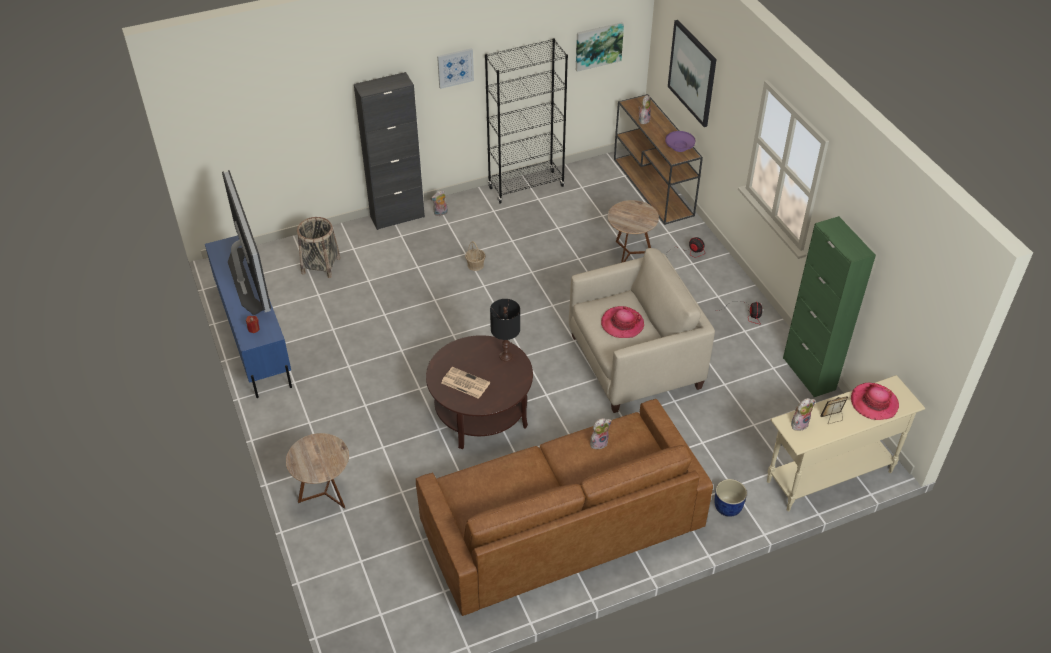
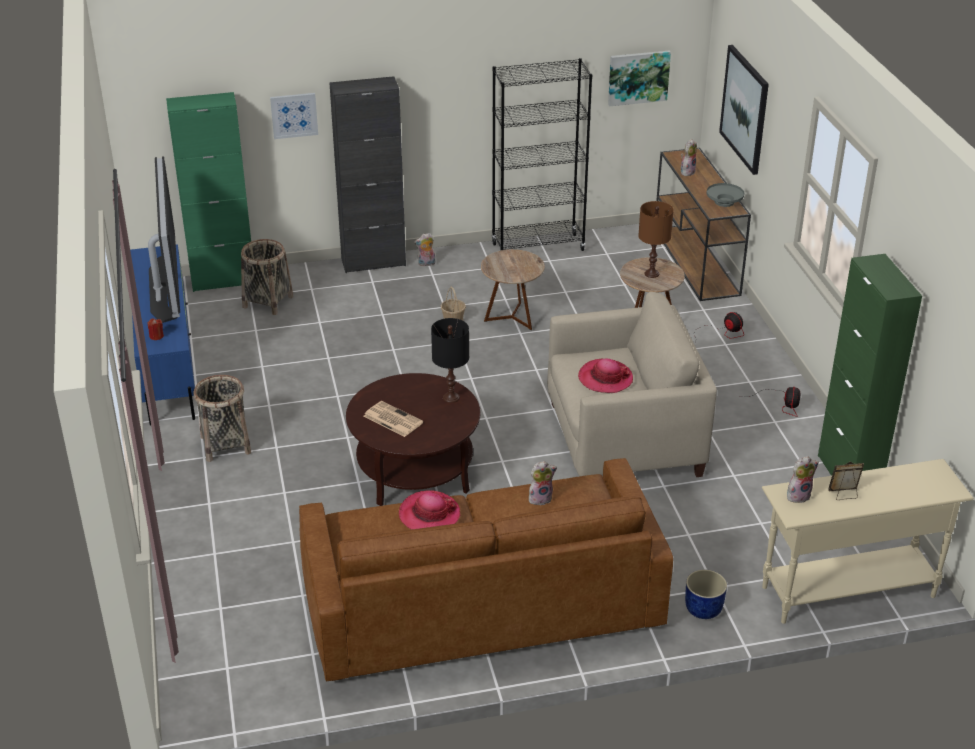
camera: 10 degrees right, 10 degrees down
(278, 249) = (223, 281): none -> green cabinet
(323, 408) = (225, 444): none -> basket
(325, 494) = (199, 533): brown side table -> brown side table (512, 318)
(455, 67) = (456, 80): picture -> picture (294, 115)
(633, 216) = (652, 273): none -> brown table lamp
(679, 147) = (724, 202): purple bowl -> grey bowl
(874, 403) = (904, 484): hat -> hat (429, 514)

